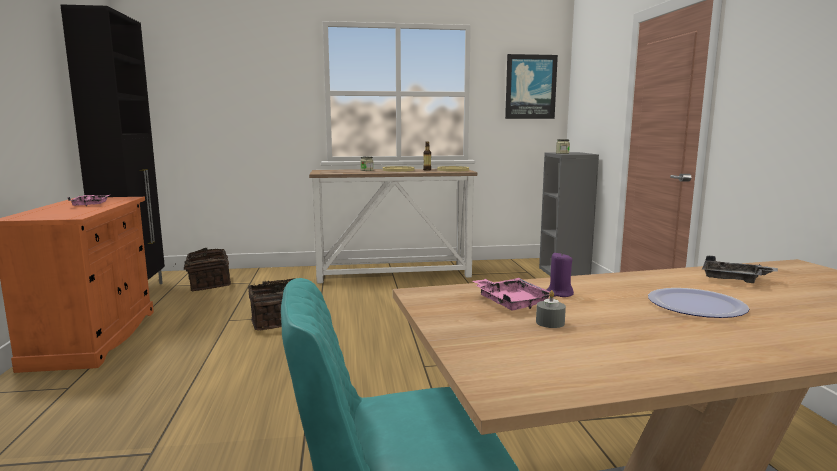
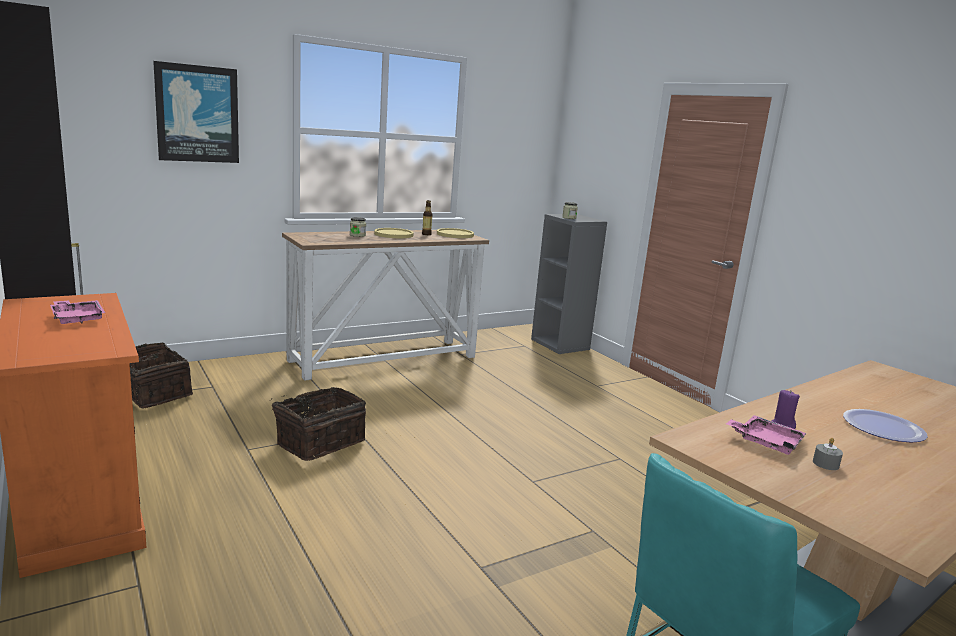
camera: 25 degrees left, 5 degrees up
(530, 87) = (523, 135): picture -> picture (197, 114)
(734, 279) = (866, 392): grey tray -> none

